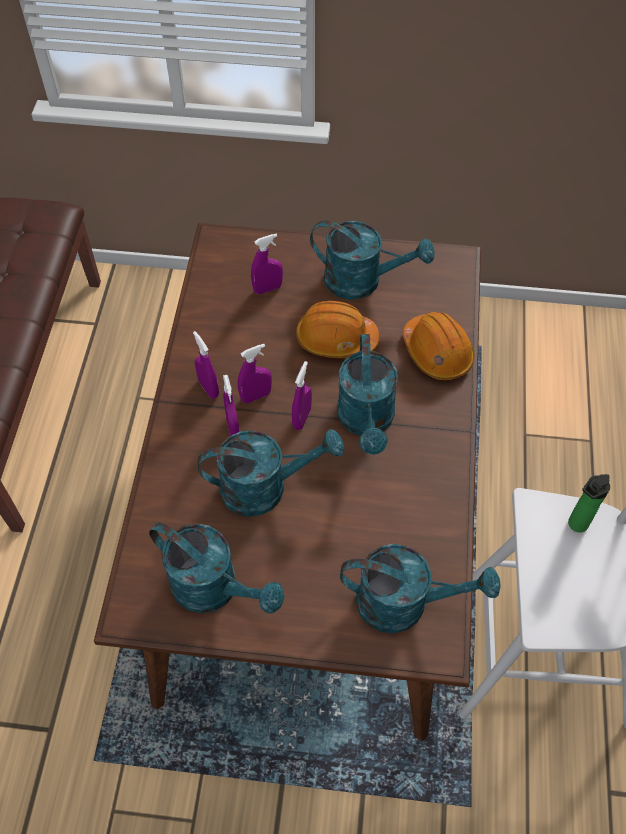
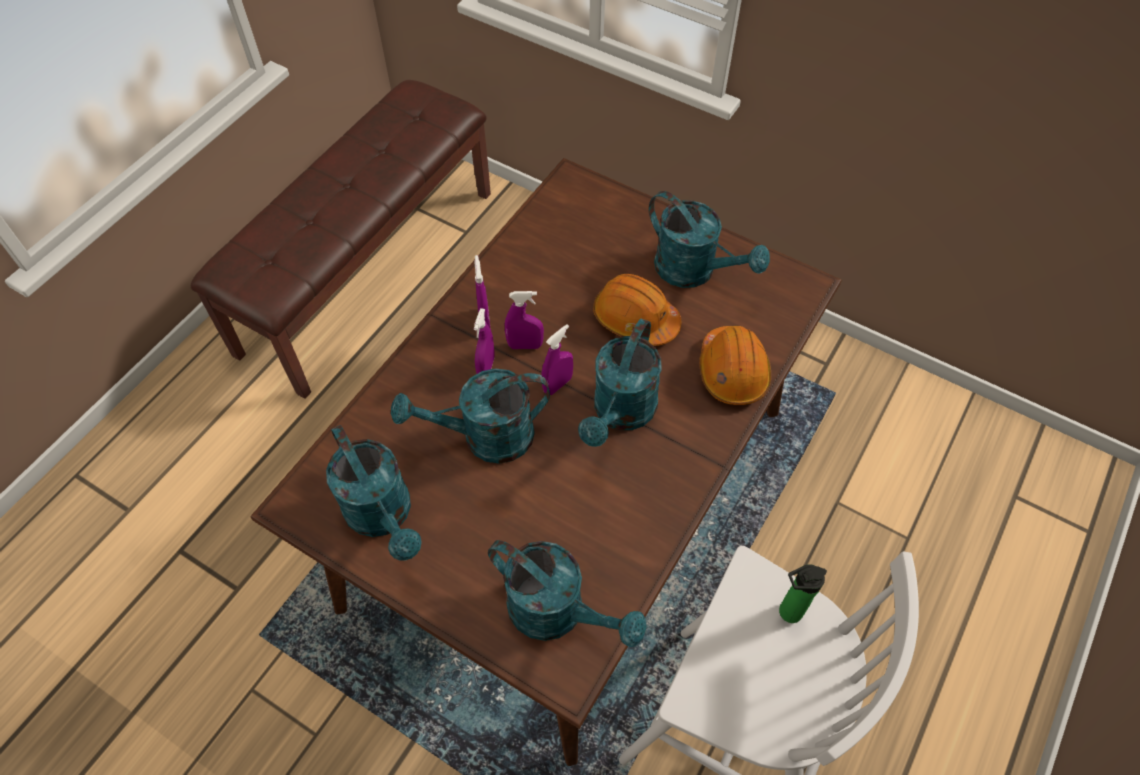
camera: 25 degrees right, 0 degrees up
(265, 487) = (485, 438): turquoise watering can -> turquoise watering can turned 150 degrees clockwise
(268, 288) = (594, 245): purple spray bottle -> none

